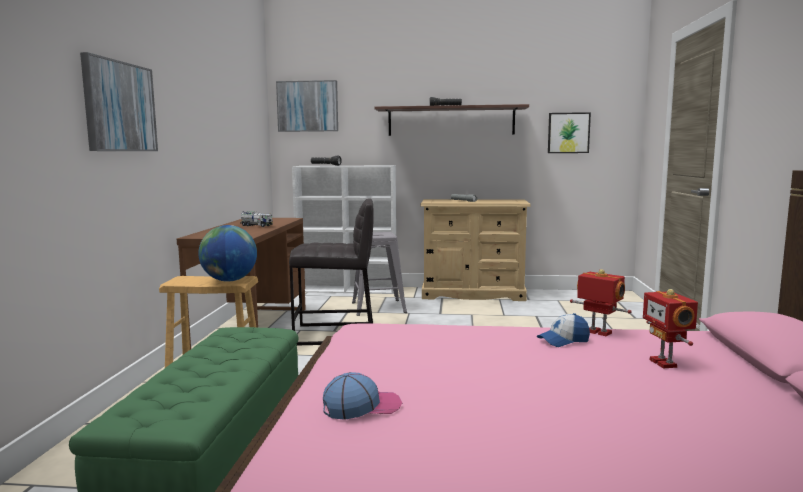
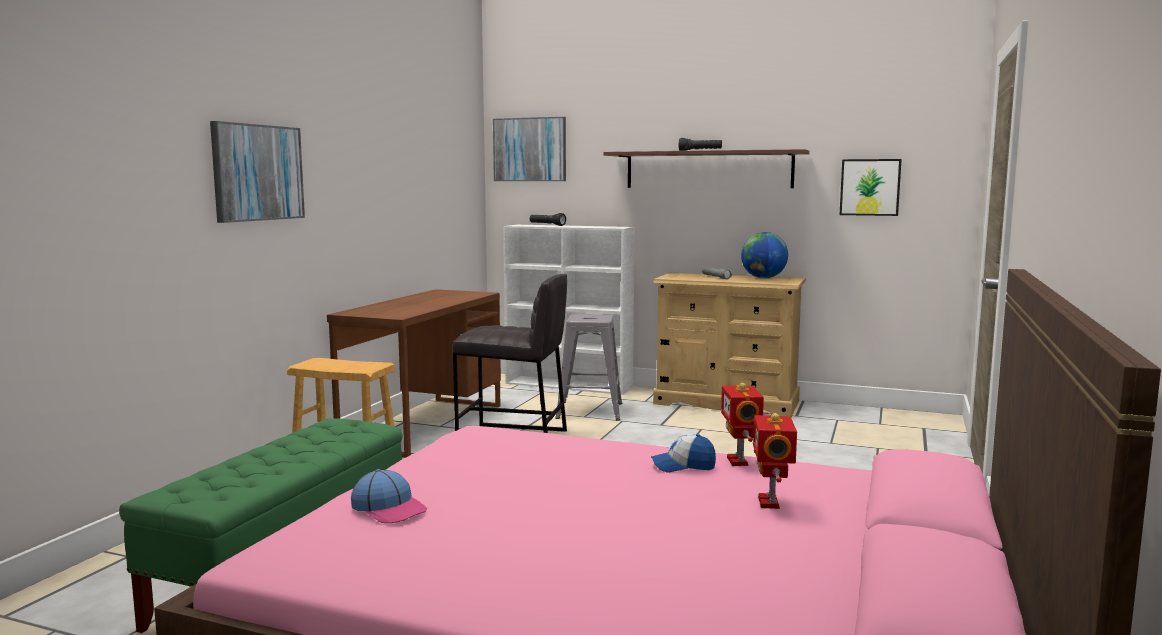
camera: 15 degrees right, 0 degrees up
(229, 280) = (360, 367): globe -> globe (763, 278)
(256, 226) = (430, 302): toy truck -> none
(362, 406) = (389, 509): cap -> cap turned 45 degrees clockwise
(598, 333) = (739, 461): toy robot -> toy robot turned 150 degrees counterclockwise

